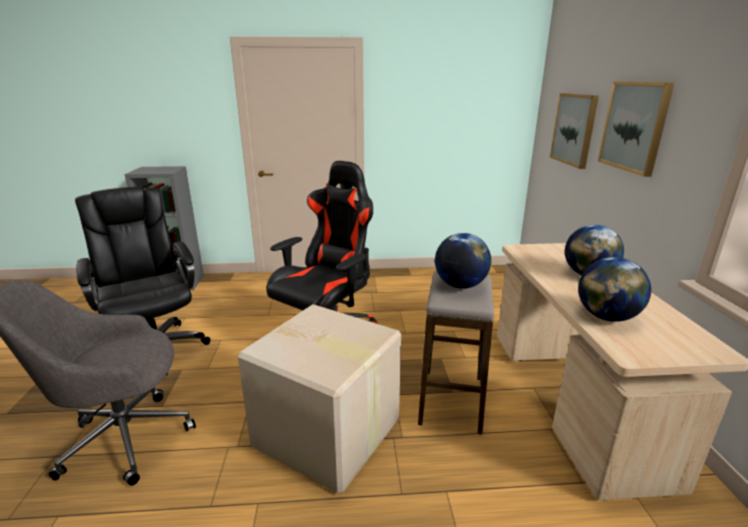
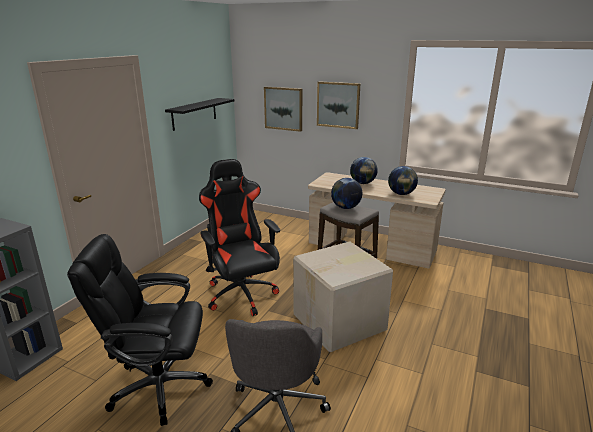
camera: 60 degrees left, 0 degrees up
(447, 120) = (194, 113): none -> black shelf

